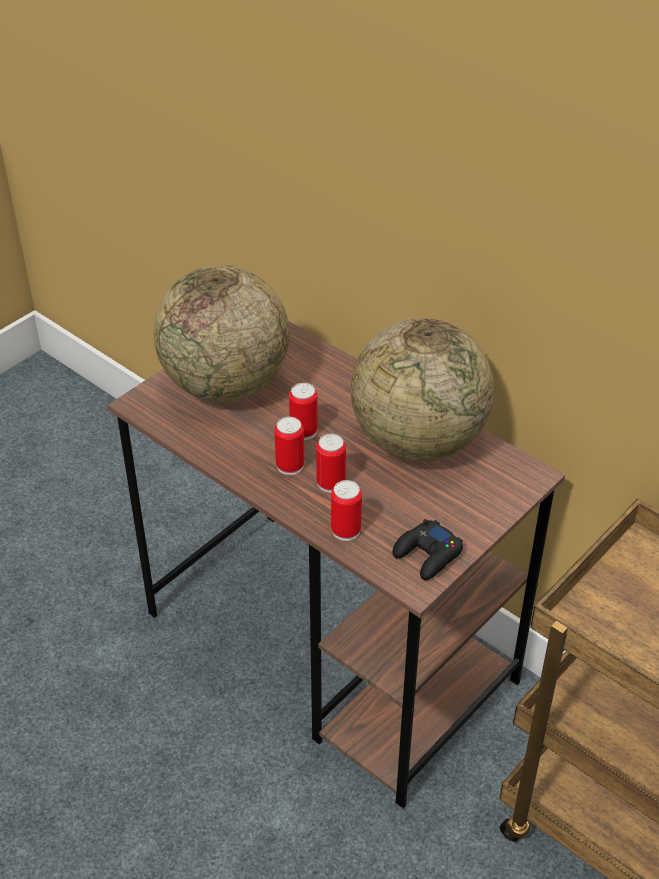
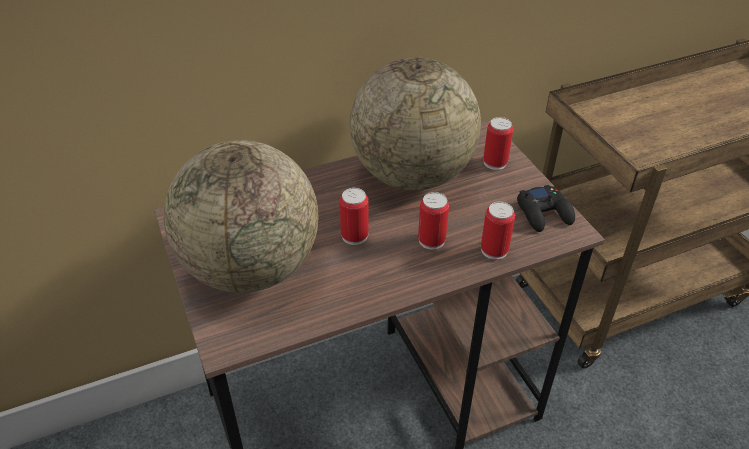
camera: 65 degrees left, 0 degrees up
(290, 465) = (394, 259): can -> can (495, 162)

